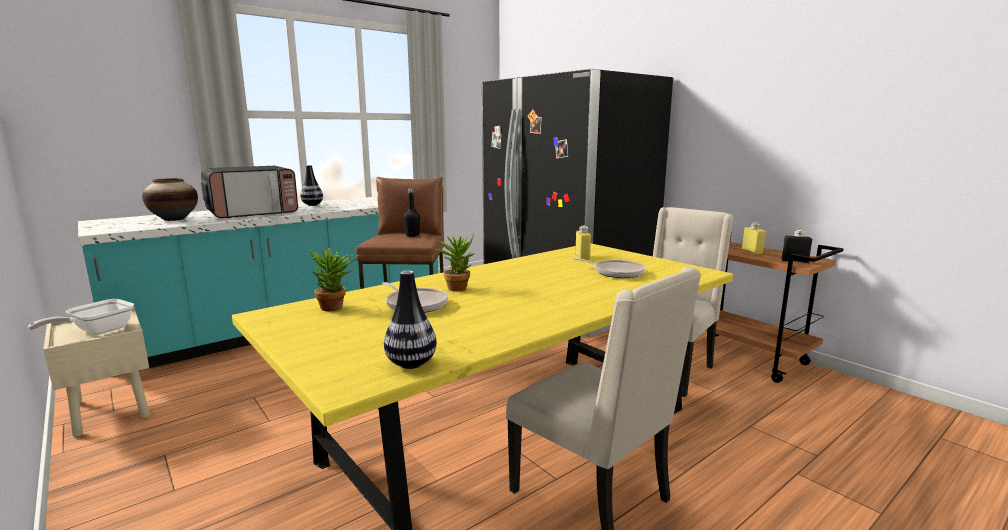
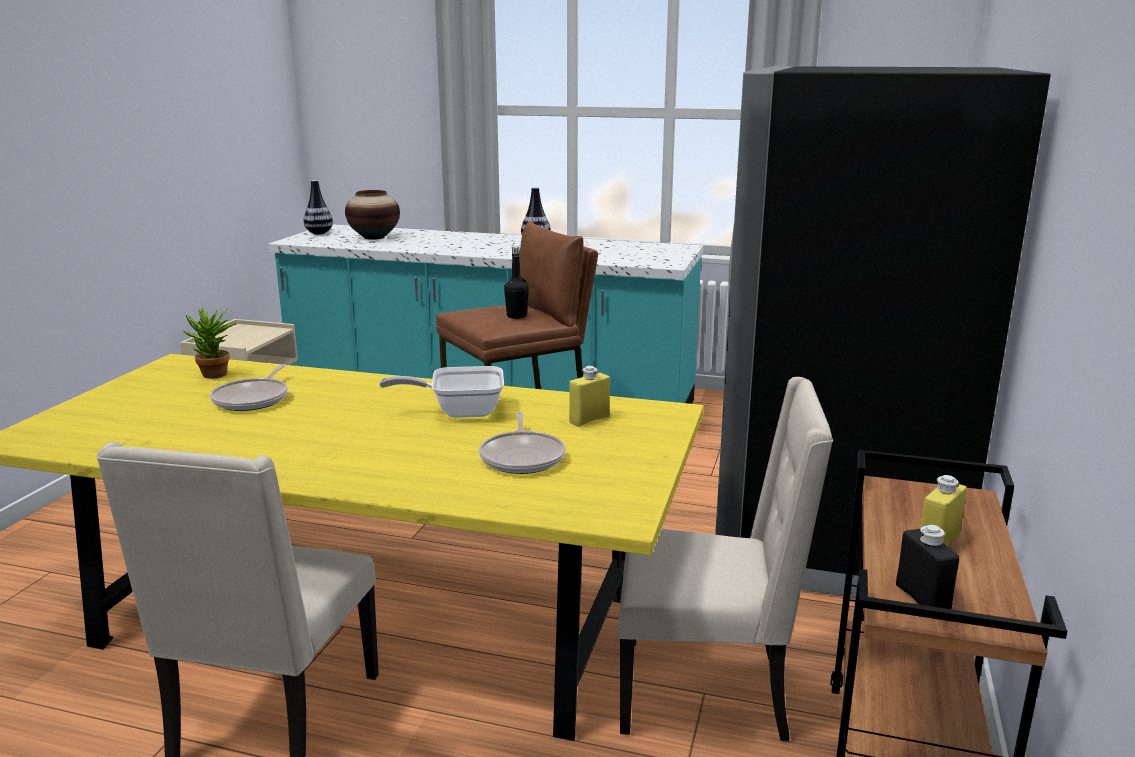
camera: 55 degrees right, 5 degrees up
(97, 331) = (234, 339): frying pan -> frying pan (459, 411)
(253, 213) = (446, 244): microwave -> none
(411, 364) = (75, 444): vase -> vase (319, 233)
(457, 287) = (338, 397): potted plant -> none

